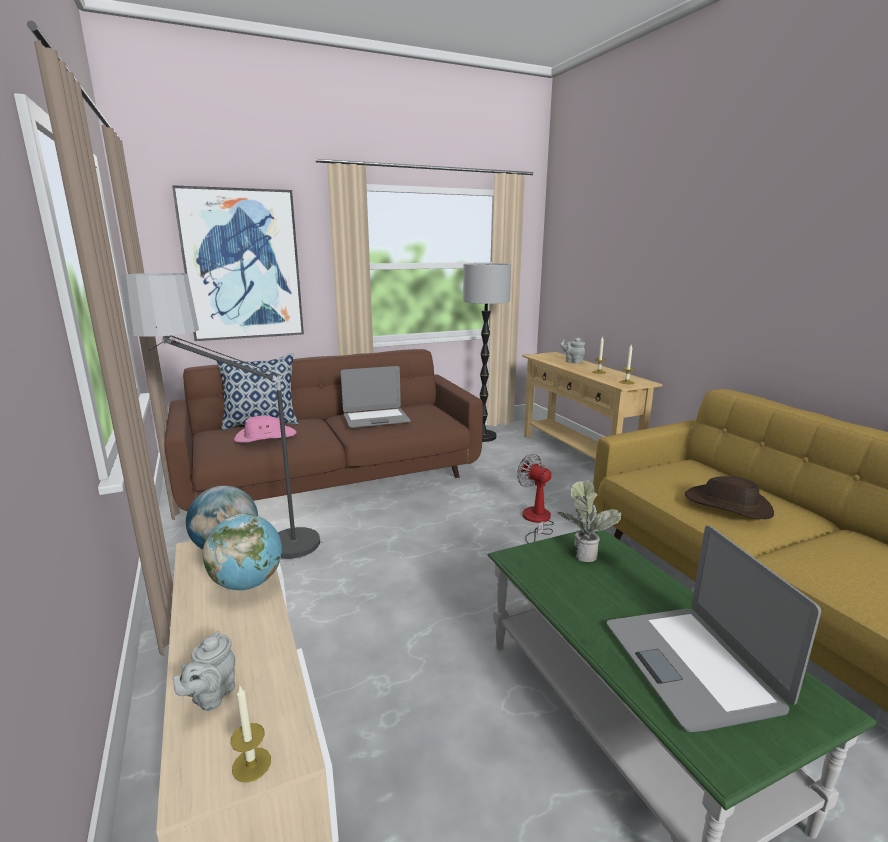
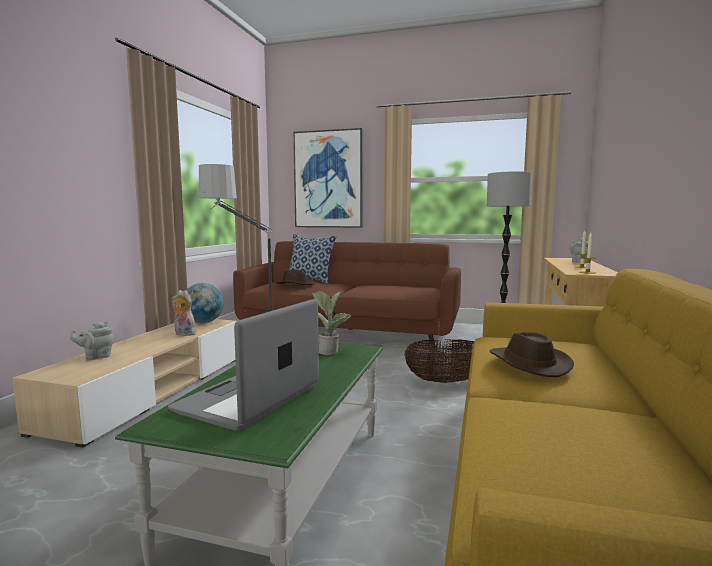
camera: 40 degrees right, 10 degrees down
(247, 583) = (183, 334): globe -> plush toy
(251, 764) = (63, 375): candle -> none
(265, 437) = (295, 284): pink hat -> brown hat
(376, 419) = (376, 286): laptop -> none
(536, 521) = (444, 381): fan -> basket

